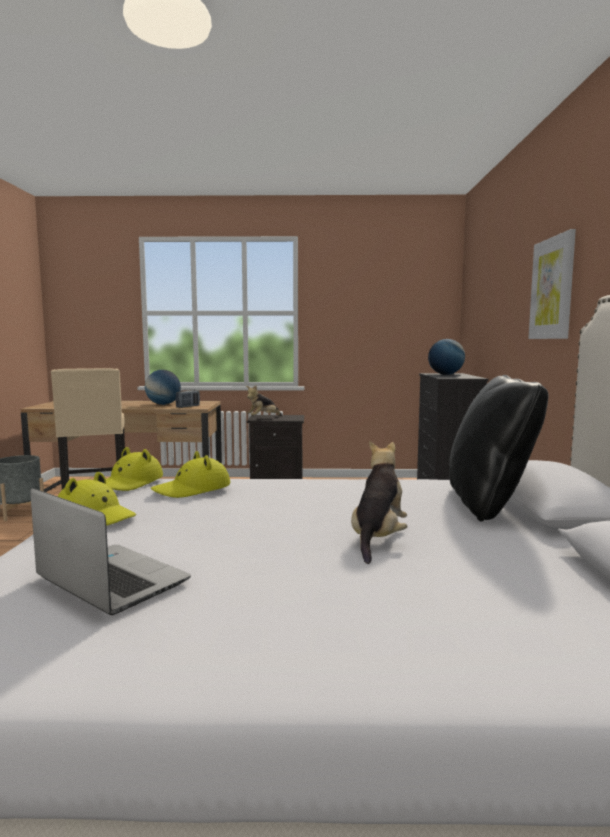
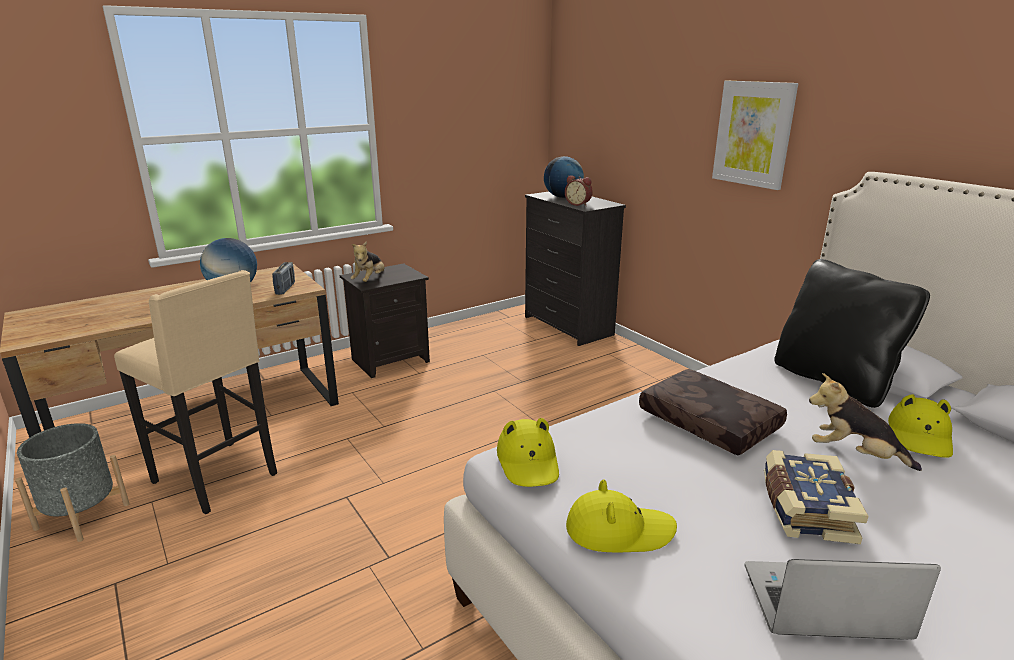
camera: 35 degrees left, 15 degrees up
(192, 489) = (616, 449): yellow hat -> yellow hat (920, 436)
(239, 544) = (804, 509): none -> book
(296, 496) = (706, 423): none -> brown pillow
(378, 538) = (854, 455): plush toy -> plush toy turned 45 degrees counterclockwise
(446, 376) = (578, 204): none -> alarm clock

